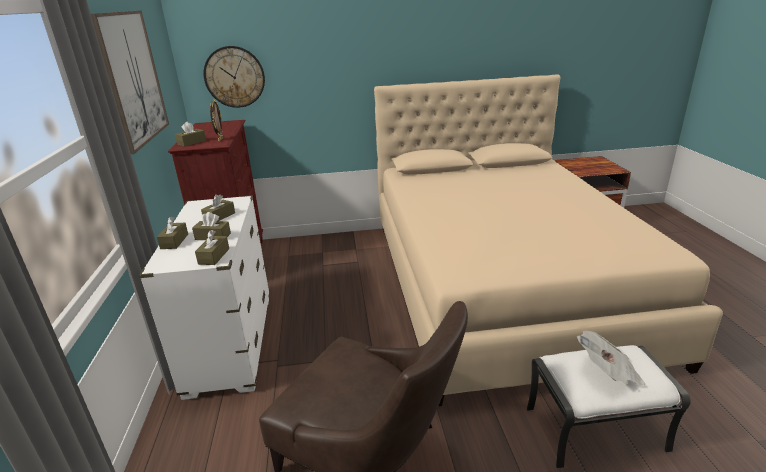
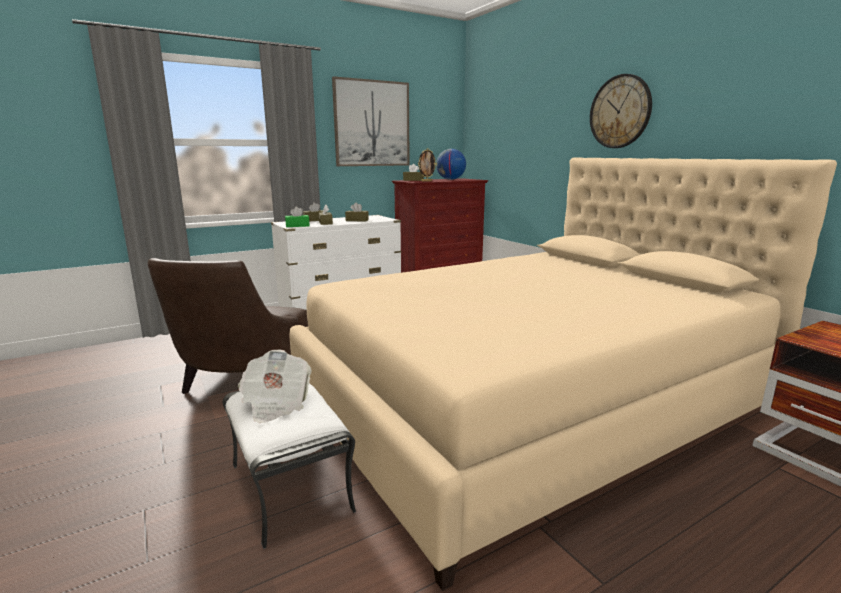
camera: 65 degrees right, 10 degrees down
(212, 129) = (450, 179): none -> globe
(214, 256) = (297, 226): brown tissue box -> green tissue box
(234, 77) = (489, 142): wall clock -> wall clock (620, 112)

